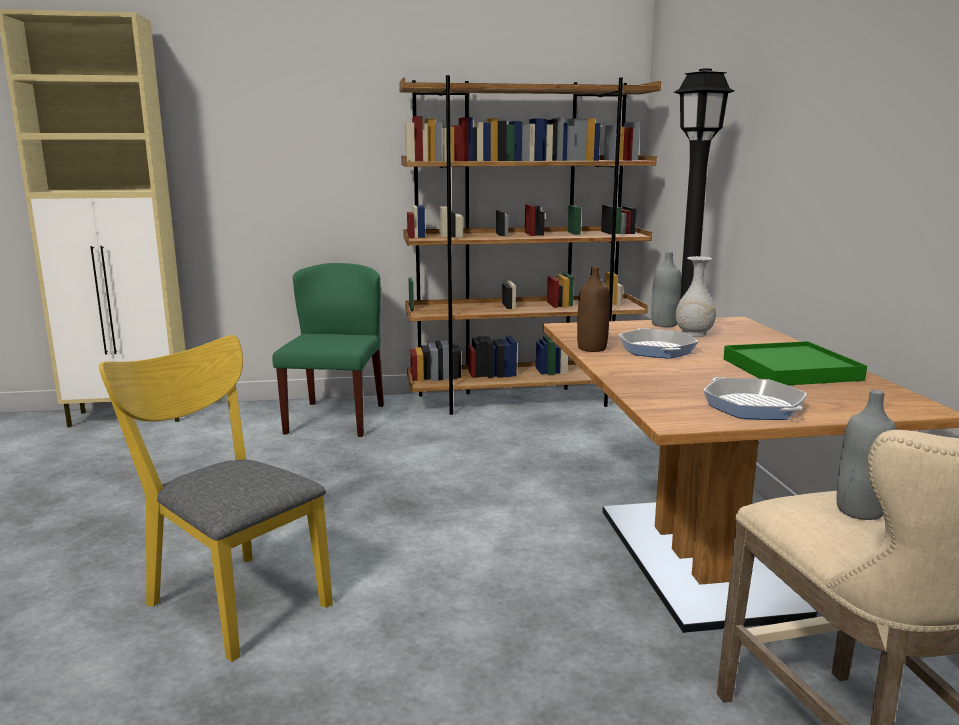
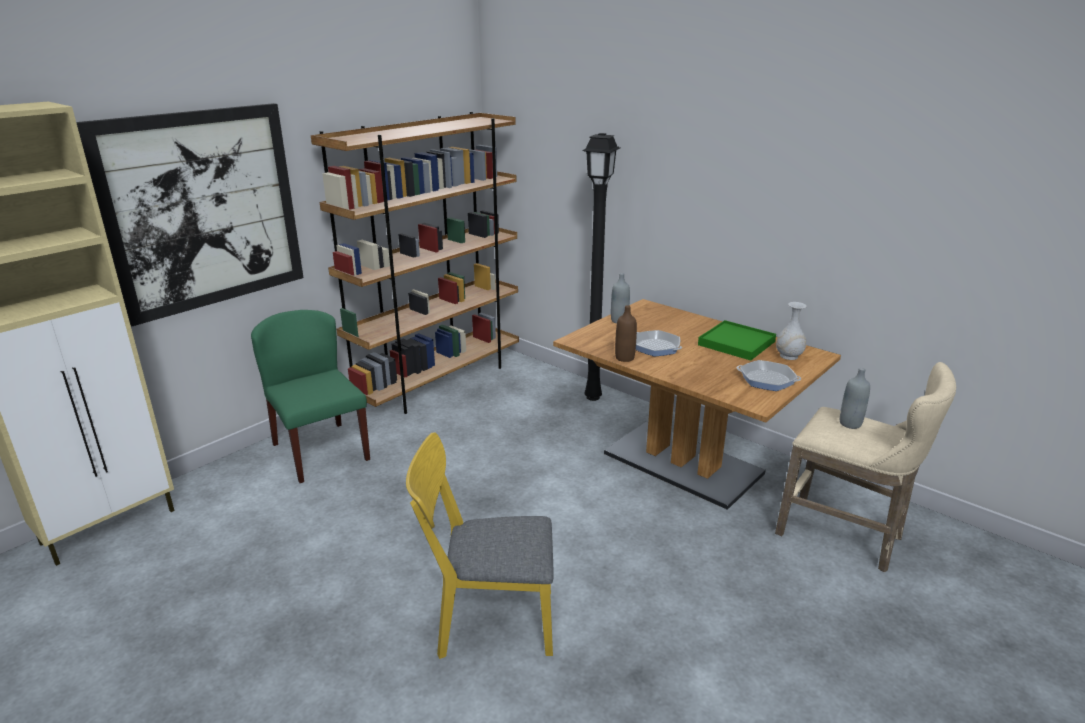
camera: 40 degrees left, 10 degrees up
(278, 143) = (203, 210): none -> picture
(693, 334) = (648, 325): white vase -> white vase (789, 356)

